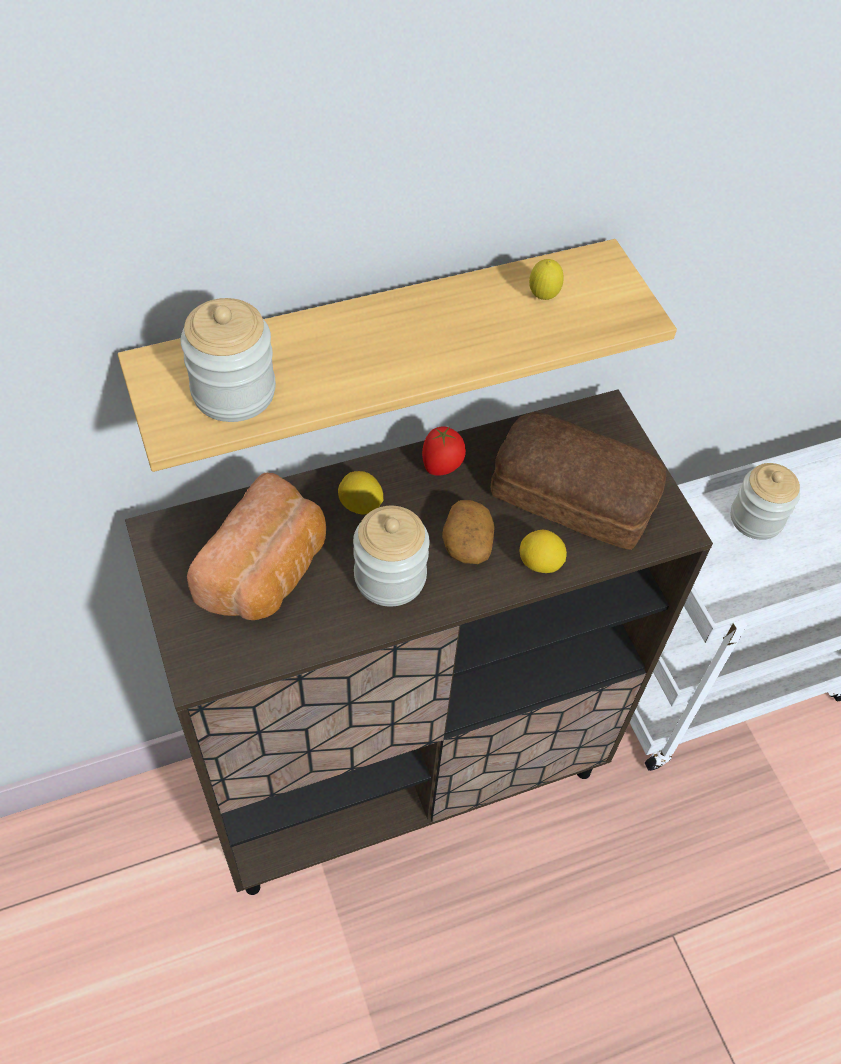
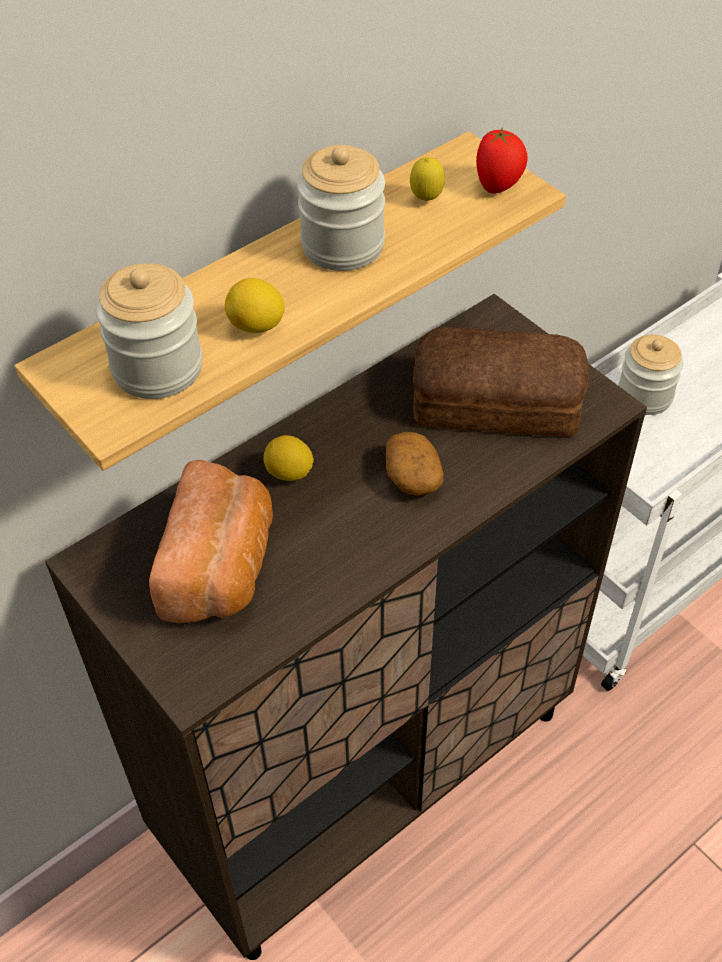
camera: 15 degrees left, 5 degrees down
(390, 577) = (350, 532): jar -> jar (342, 245)
(442, 467) = (355, 413): tomato -> tomato (498, 186)
(540, 563) = (493, 474): lemon -> lemon (256, 326)

